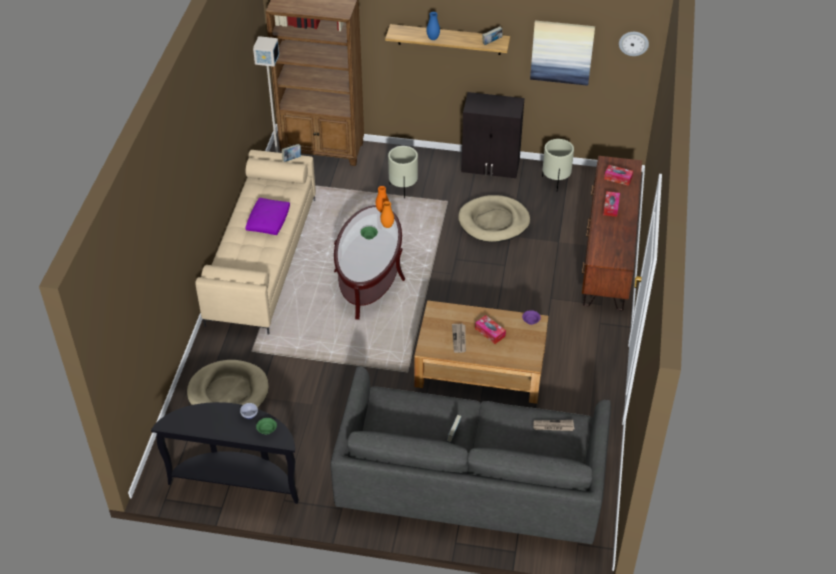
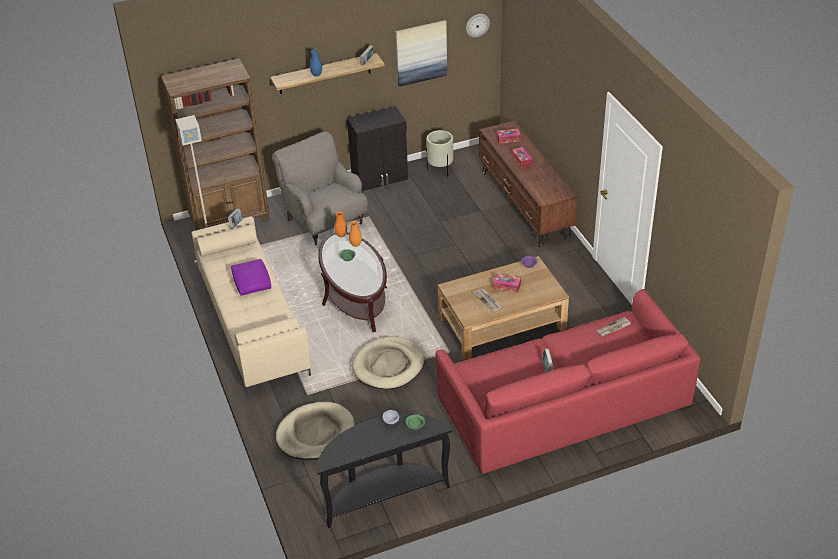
camera: 30 degrees left, 5 degrees down
(403, 188) = (324, 221): beige planter -> grey armchair
(470, 475) = (563, 401): grey sofa -> red sofa
(494, 221) = (418, 216): beige dog bed -> beige dog bed (389, 365)

